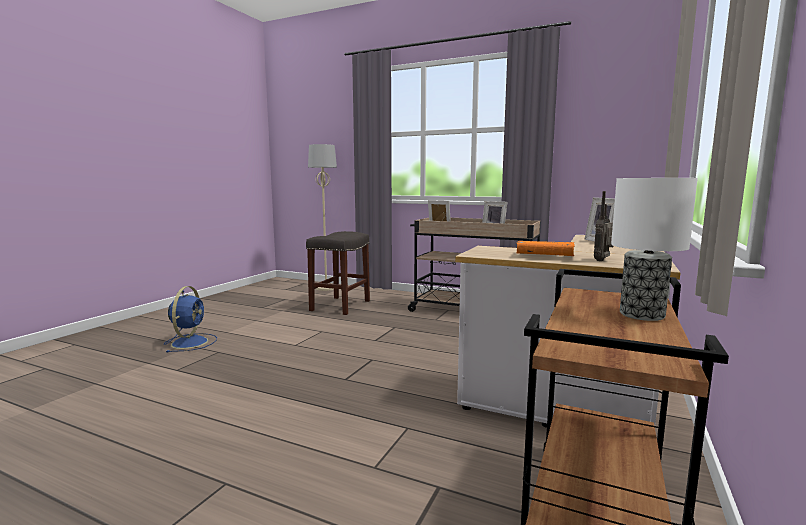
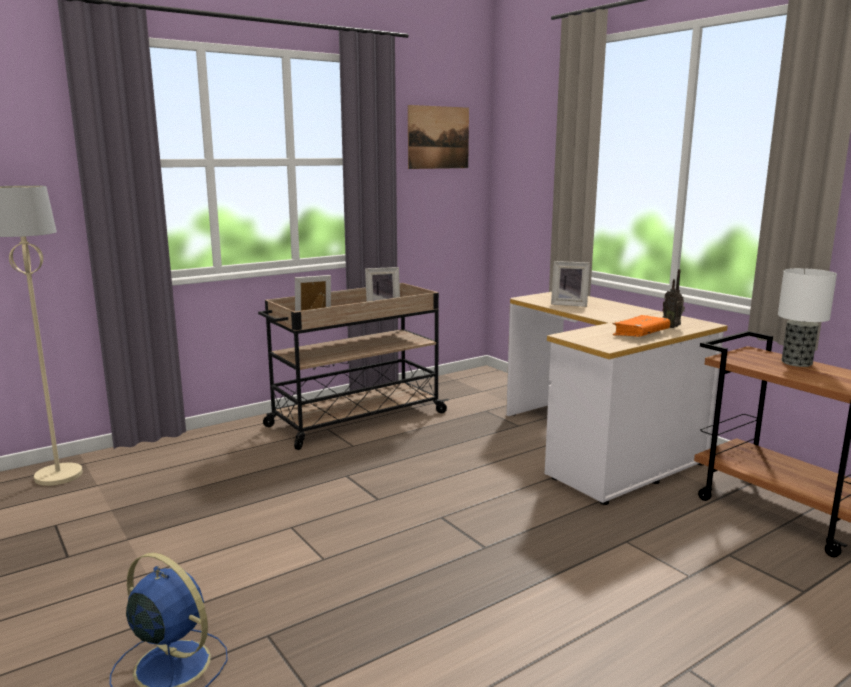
camera: 60 degrees left, 5 degrees up
(340, 306) = (190, 487): grey stool -> none
(610, 103) = (438, 137): none -> picture

